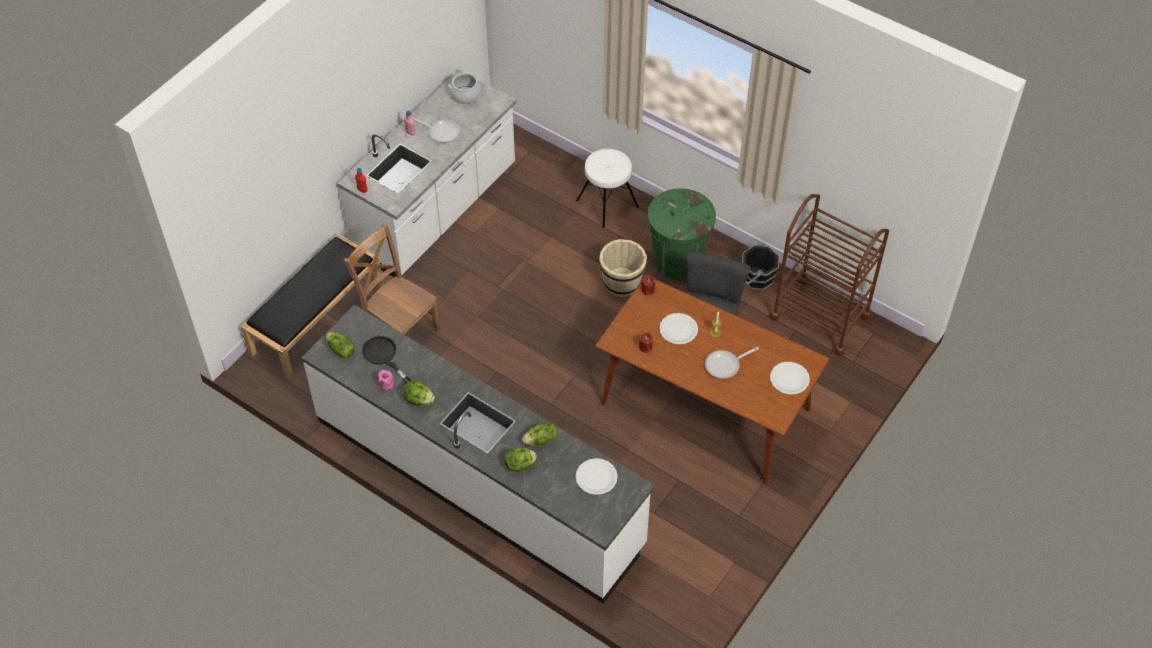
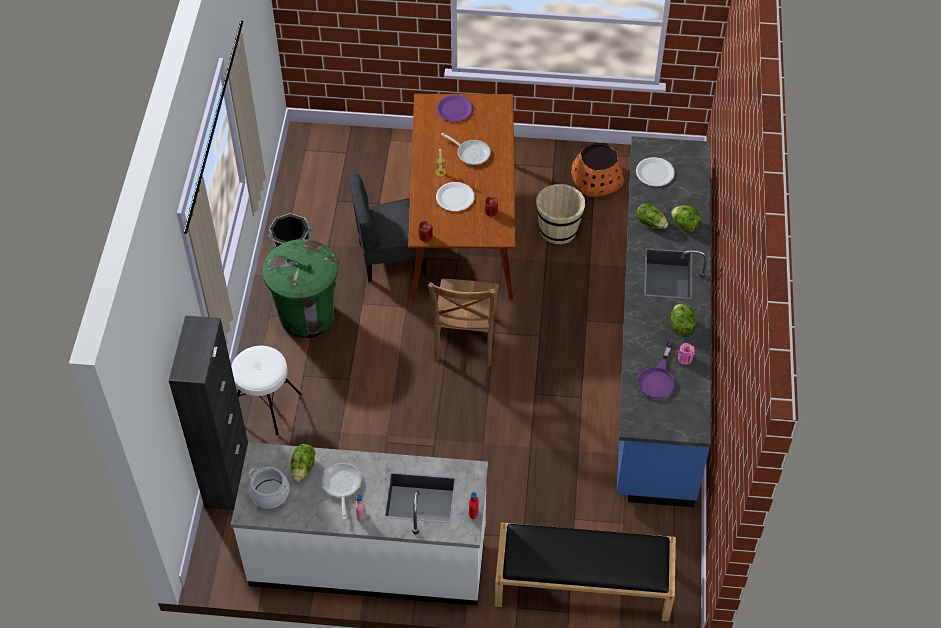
camera: 120 degrees left, 0 degrees up
(341, 350) = (678, 415): lettuce -> lettuce (304, 467)
(383, 356) = (658, 378): black frying pan -> purple frying pan
(399, 330) = (544, 501): brown chair -> brown chair (465, 341)
(479, 481) = (656, 348): white counter -> blue counter
(559, 161) = (227, 477): none -> black cabinet
(622, 283) = (364, 346): beige bucket -> beige bucket (558, 229)
(699, 543) = (596, 180): none -> orange planter
(789, 379) = (454, 109): white plate -> purple plate
(820, 316) = (310, 190): brown cart -> none

